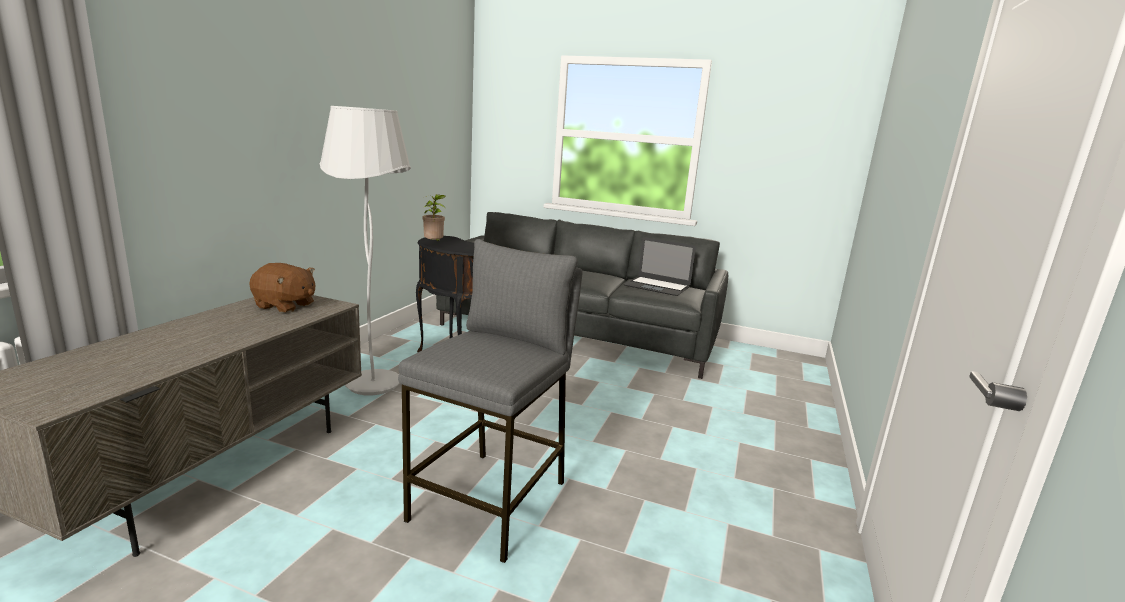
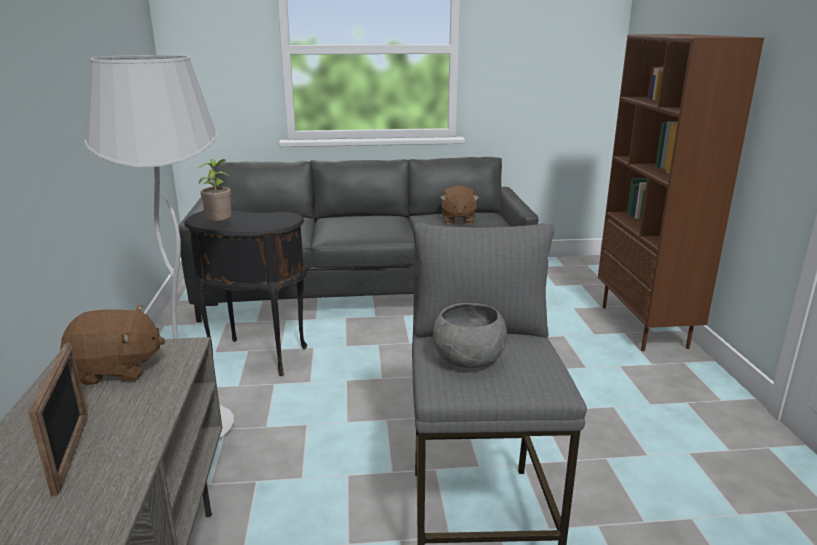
camera: 25 degrees left, 5 degrees up
(207, 333) = (71, 452): none -> picture frame
(471, 346) = (469, 360): none -> grey bowl
(657, 286) = (457, 220): laptop -> brown plush toy
(803, 421) = (645, 327): none -> brown bookcase

